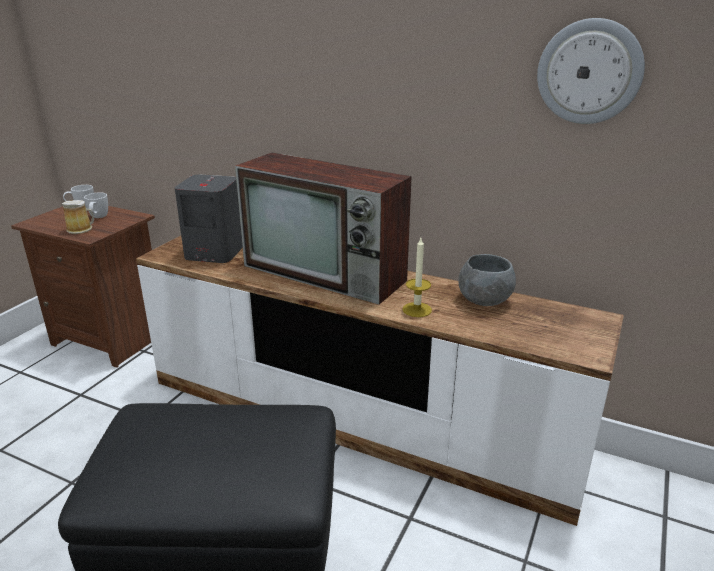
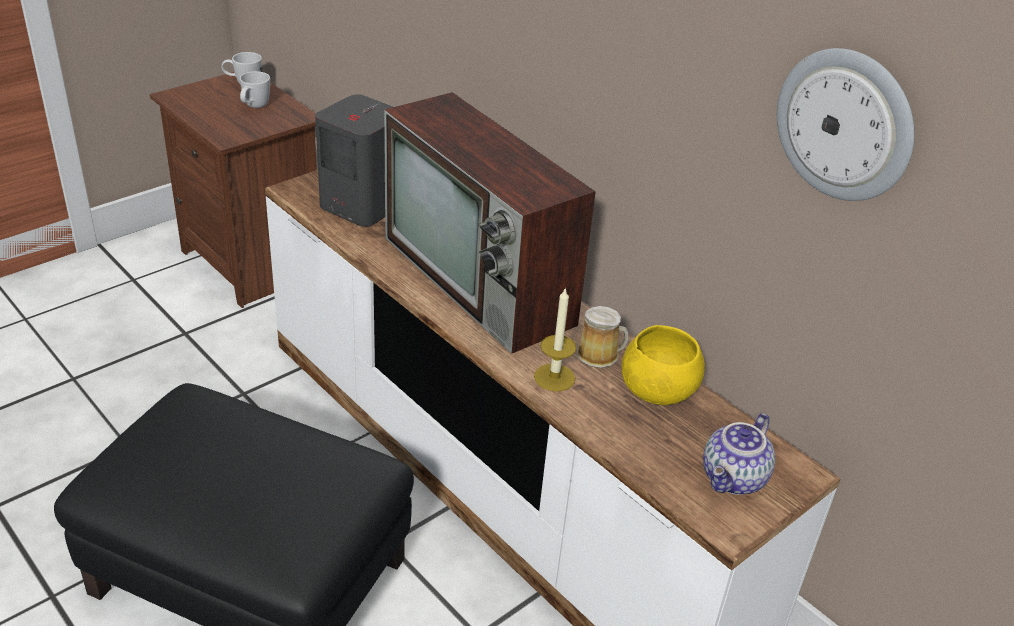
camera: 20 degrees right, 10 degrees up
(81, 229) = (224, 122): mug -> mug (600, 355)
(484, 301) = (656, 391): grey bowl -> yellow bowl
(570, 331) = (734, 479): none -> teapot

